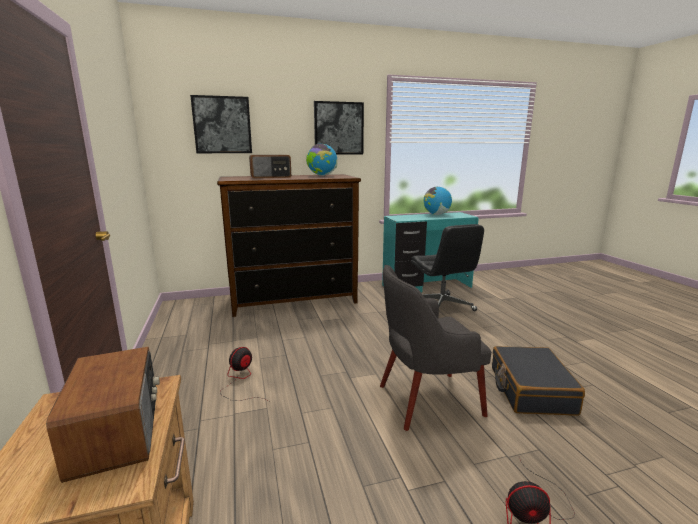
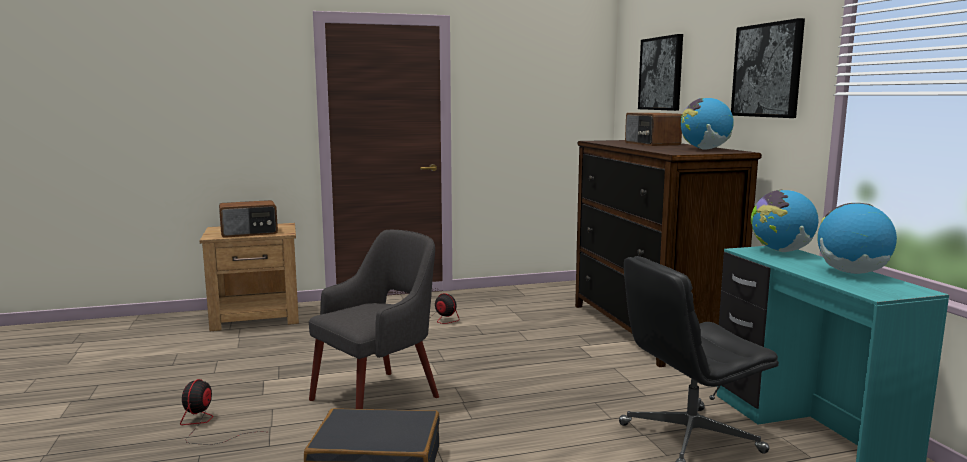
camera: 90 degrees right, 5 degrees down
(399, 216) = (781, 251): none -> globe
(427, 400) = (377, 397): grey armchair -> grey armchair turned 60 degrees clockwise

